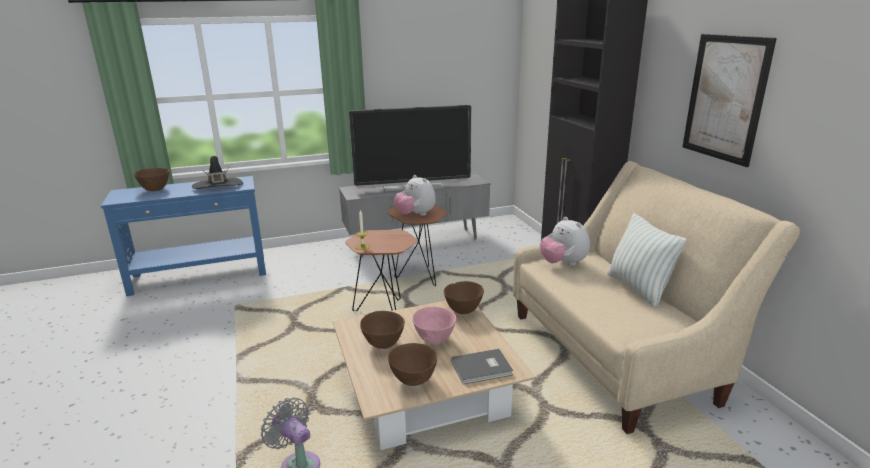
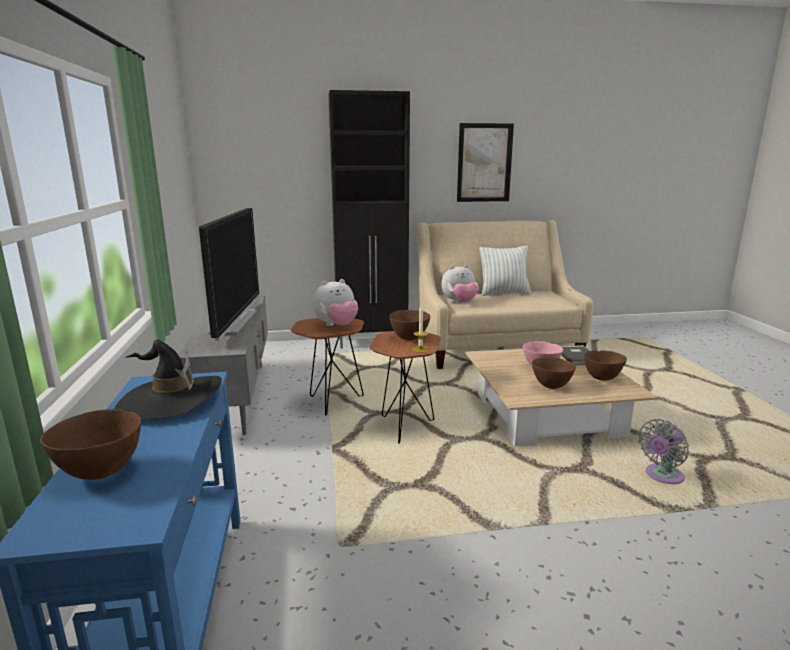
camera: 80 degrees left, 5 degrees down
(463, 311) = (492, 355): brown bowl -> brown bowl (409, 338)

